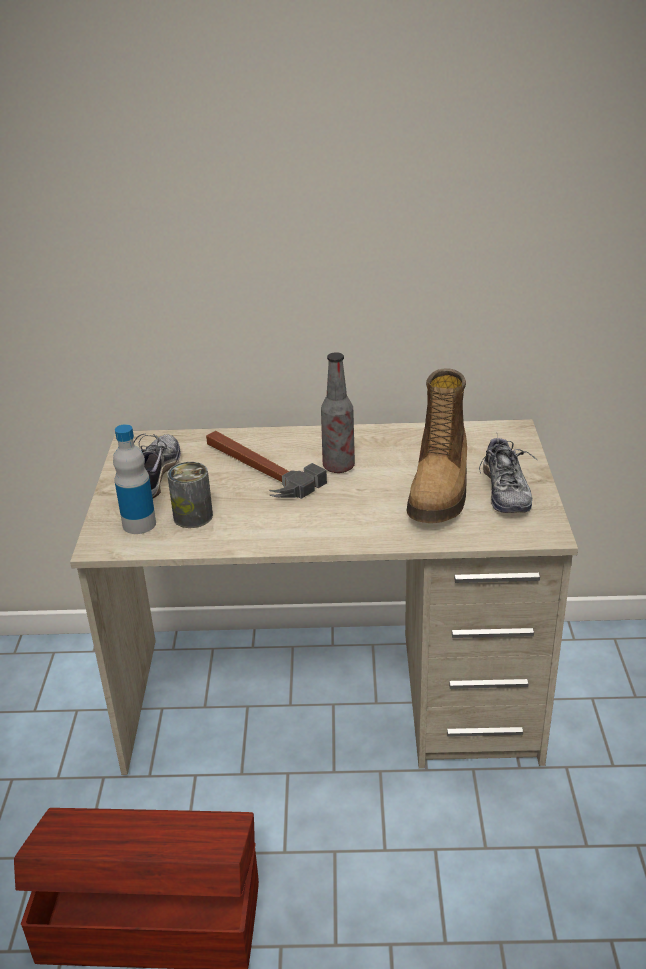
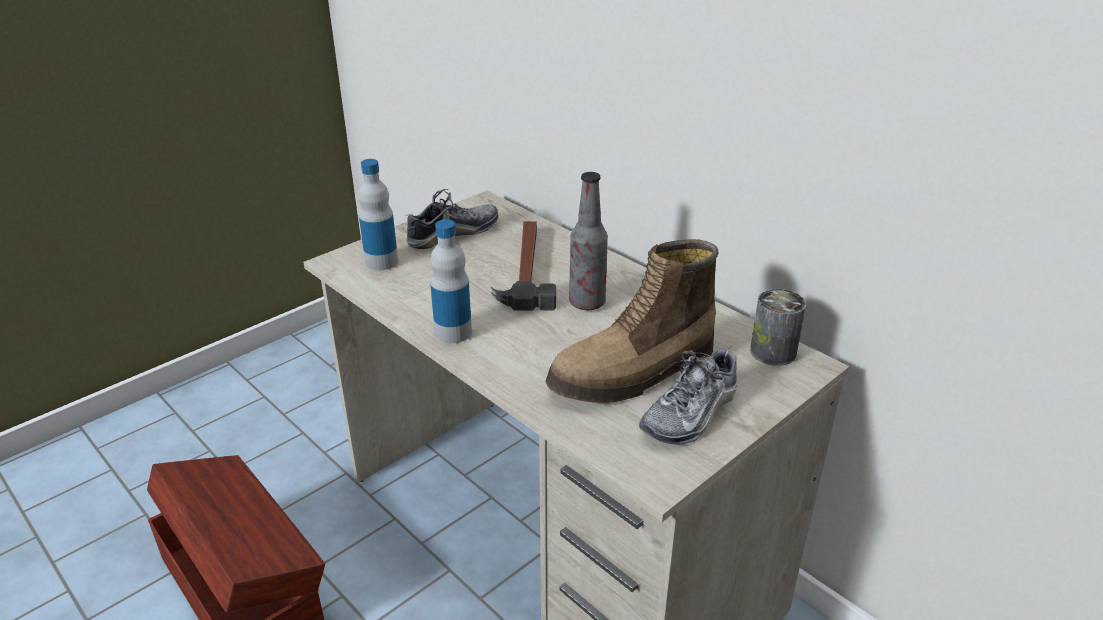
camera: 45 degrees right, 0 degrees up
(193, 516) = (421, 277): can -> can (773, 352)
(289, 535) = (453, 332): none -> bottle

